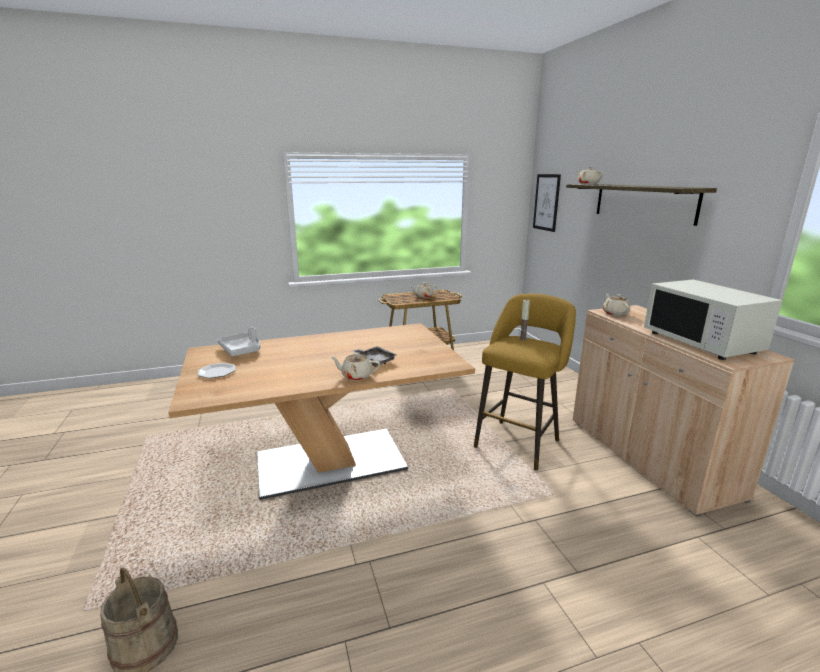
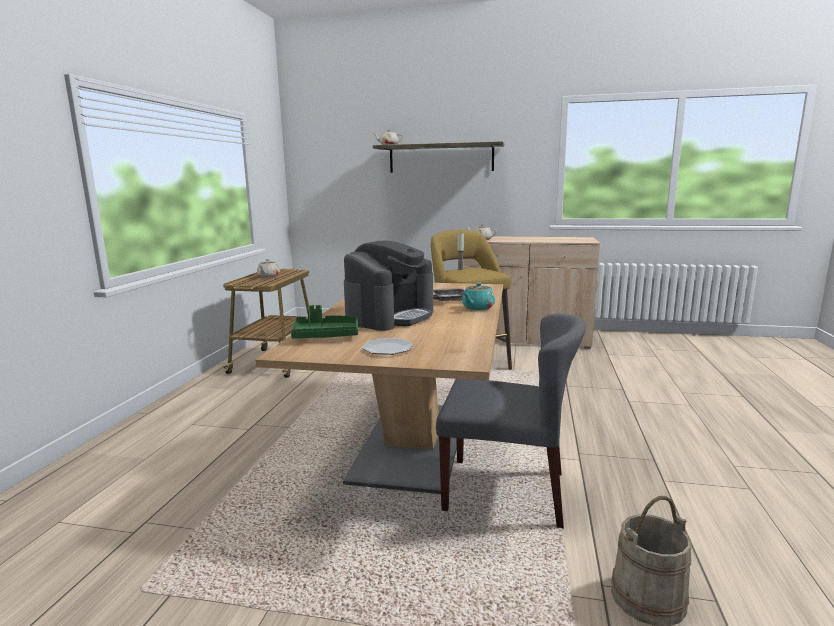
camera: 60 degrees left, 5 degrees down
(242, 350) = (325, 336): grey tray -> green tray
(277, 529) = (506, 491): none -> grey chair
(303, 354) = (390, 316): none -> coffee machine
(356, 376) = (477, 308): beige teapot -> turquoise teapot
(546, 202) = (315, 169): picture -> none
(701, 342) = (555, 239): white microwave -> none

